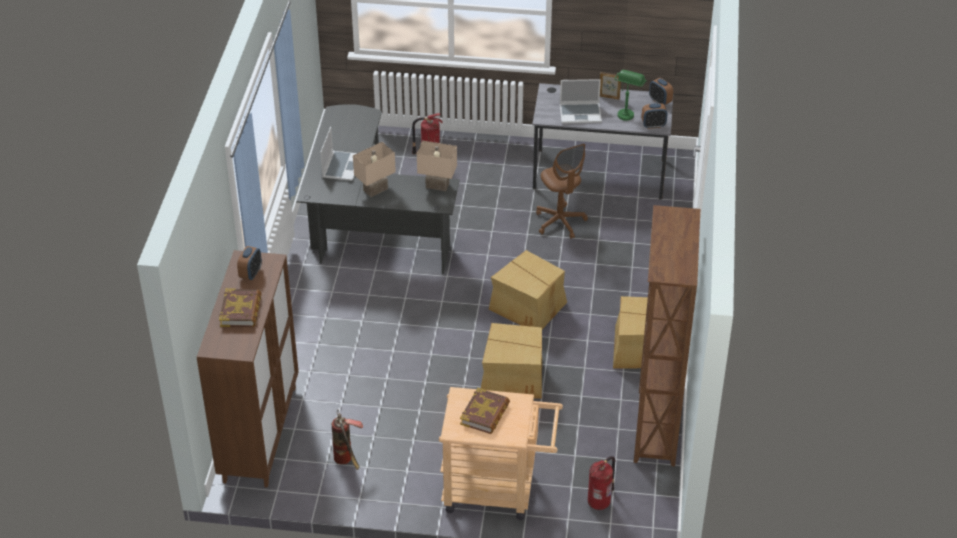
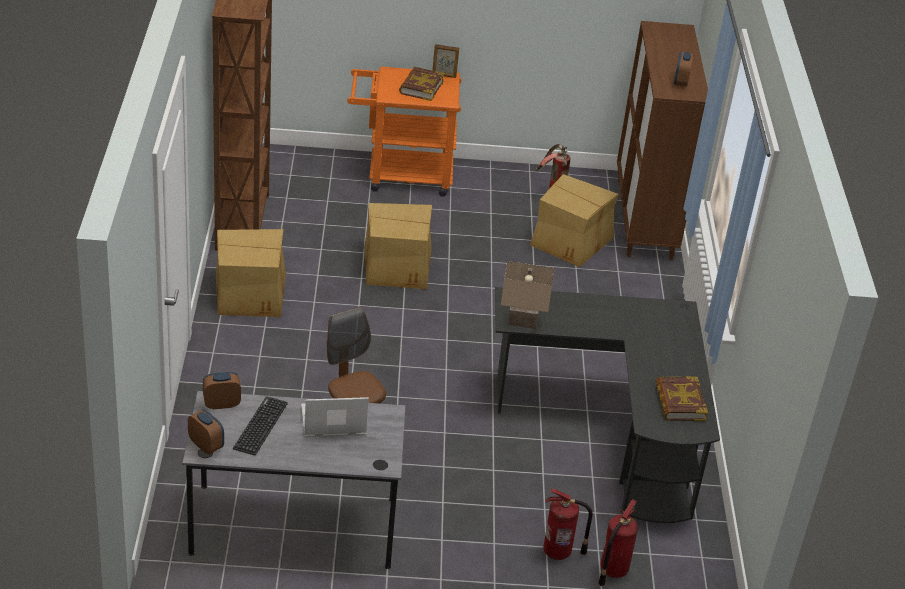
camera: 170 degrees right, 5 degrees down
(241, 311) = (672, 54): book -> book (679, 402)
(341, 166) = (658, 346): laptop -> none
(375, 189) = (602, 316): beige table lamp -> none
(498, 491) = (401, 175): beige cart -> orange cart
(528, 306) = (386, 337): cardboard box -> cardboard box (570, 240)
(600, 502) = (303, 167): fire extinguisher -> fire extinguisher (612, 570)
(609, 97) = (287, 453): picture frame -> picture frame (444, 75)
(627, 112) = (260, 426): green table lamp -> keyboard

